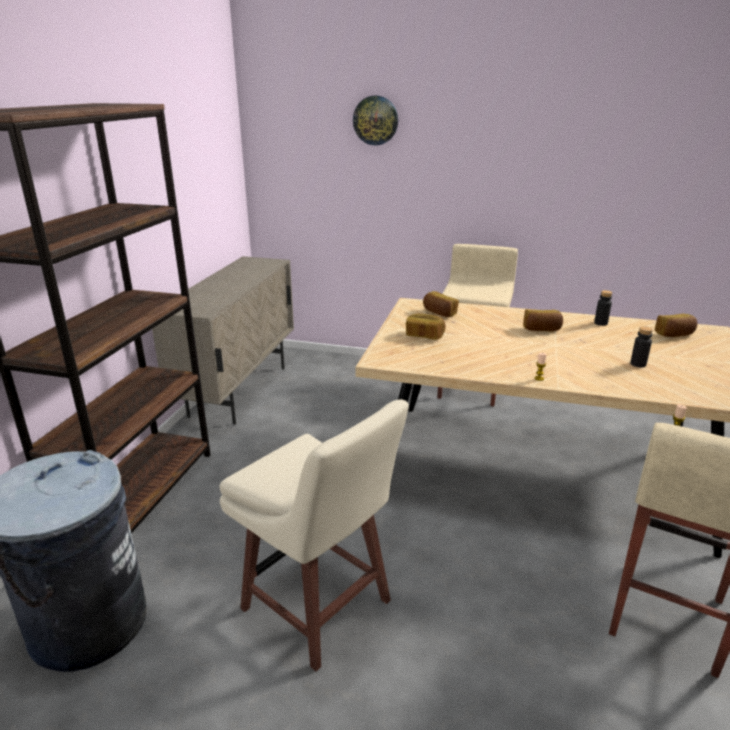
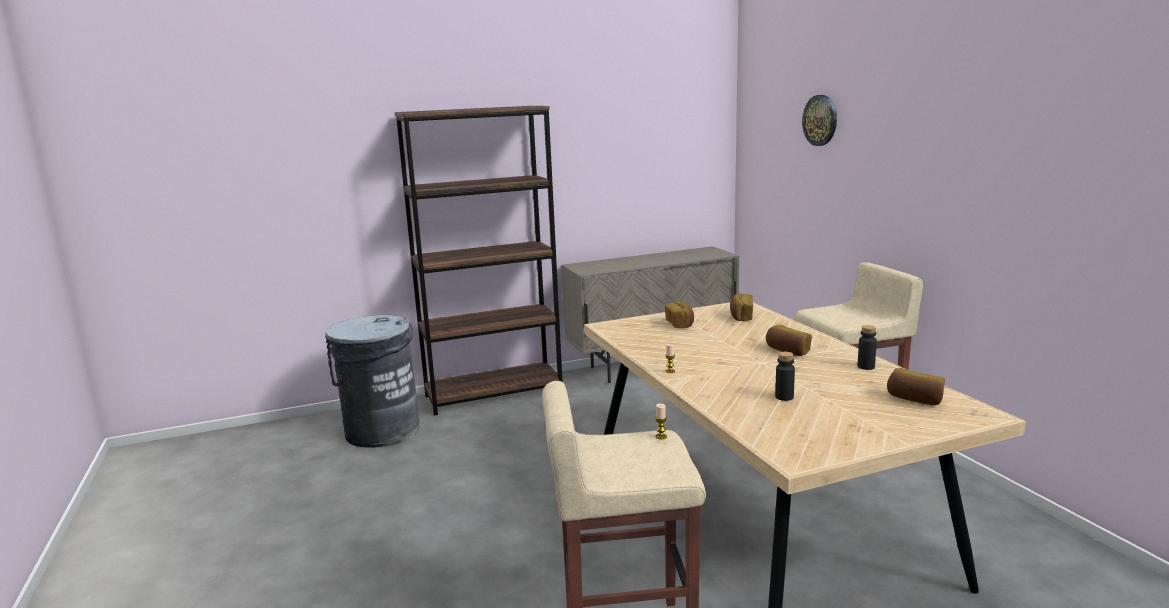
camera: 55 degrees right, 10 degrees down
(318, 608) = (462, 486): beige stool -> none

